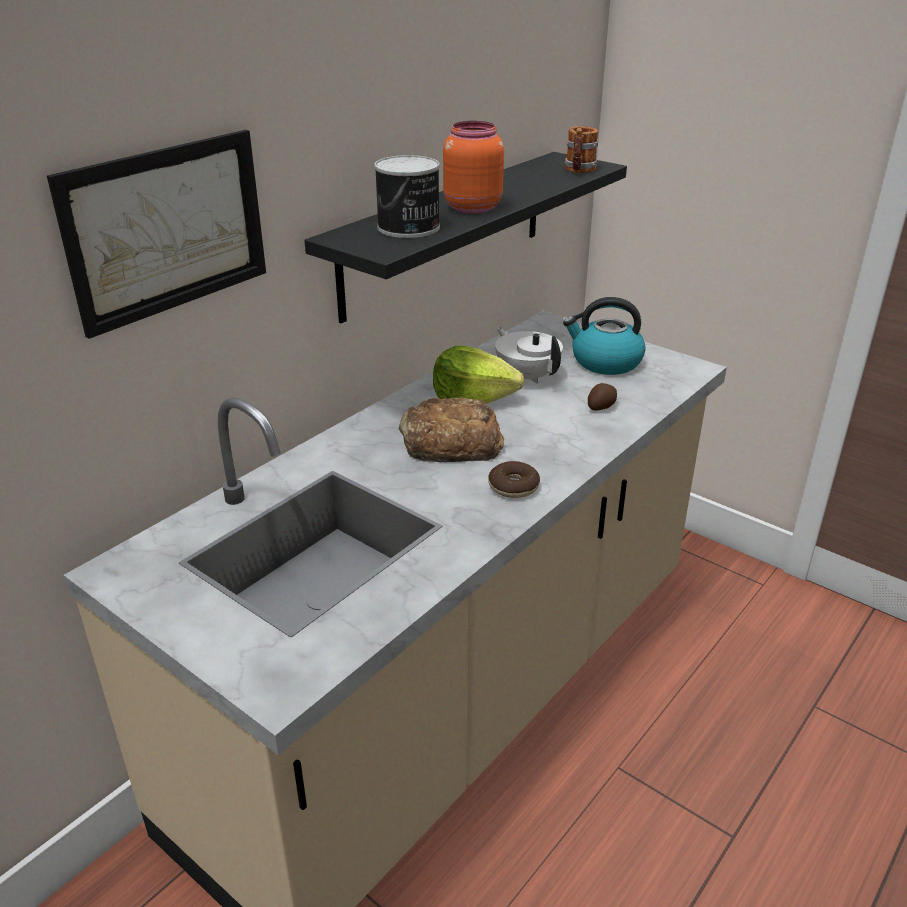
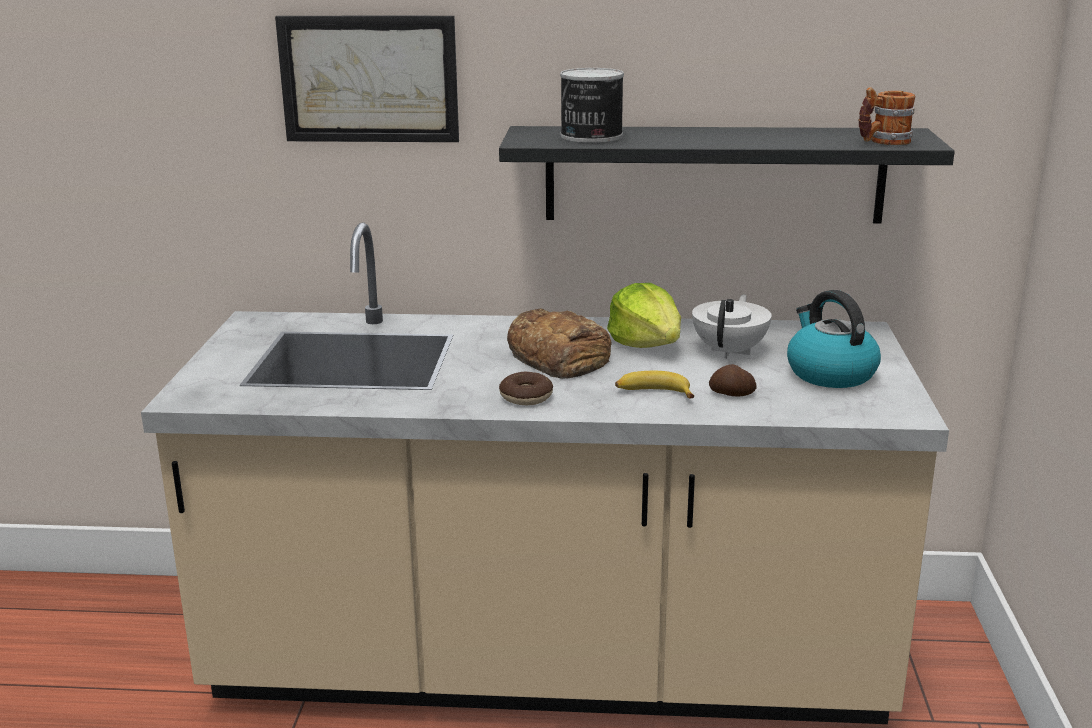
camera: 55 degrees right, 10 degrees down
(471, 207) = (682, 138): orange jar -> none
(567, 433) = (653, 393): none -> banana

